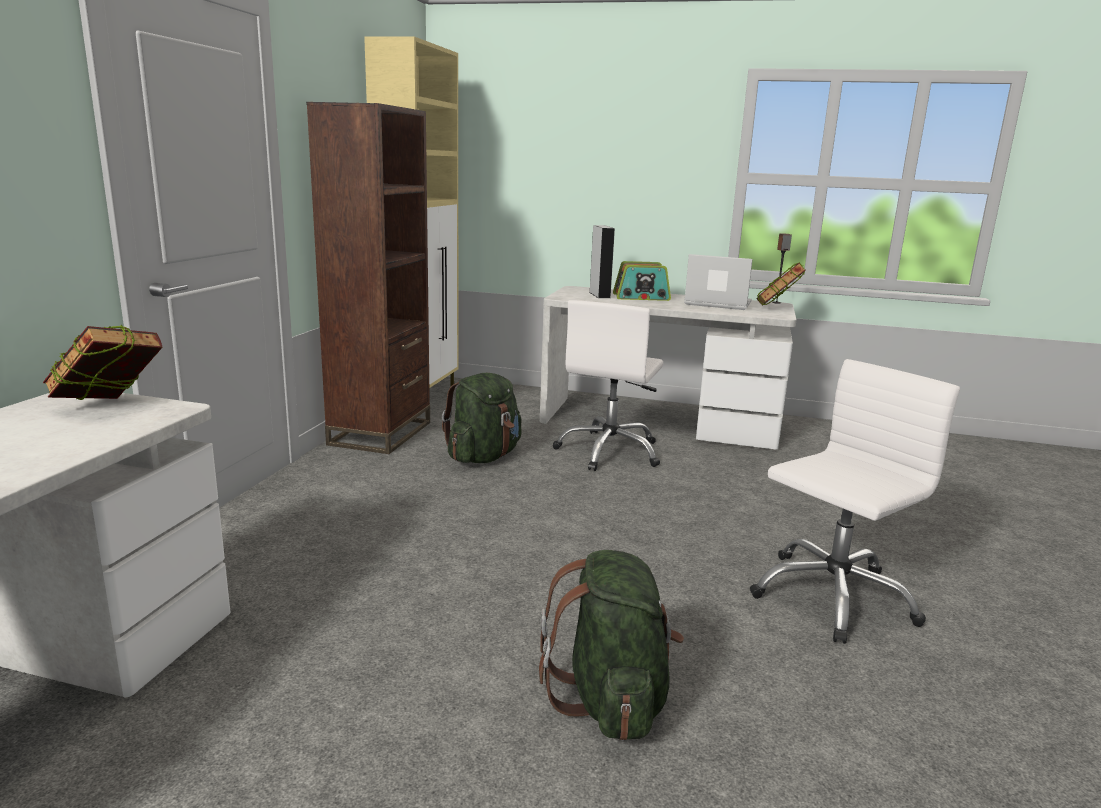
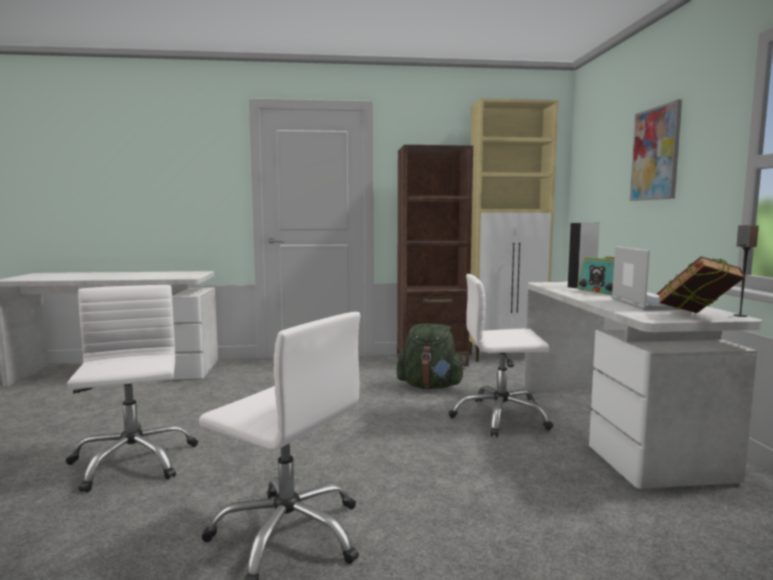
camera: 70 degrees right, 10 degrees down
(110, 409) = (185, 274): book -> none
(611, 149) = (655, 154): none -> picture
(611, 699) = (132, 461): green backpack -> white office chair

